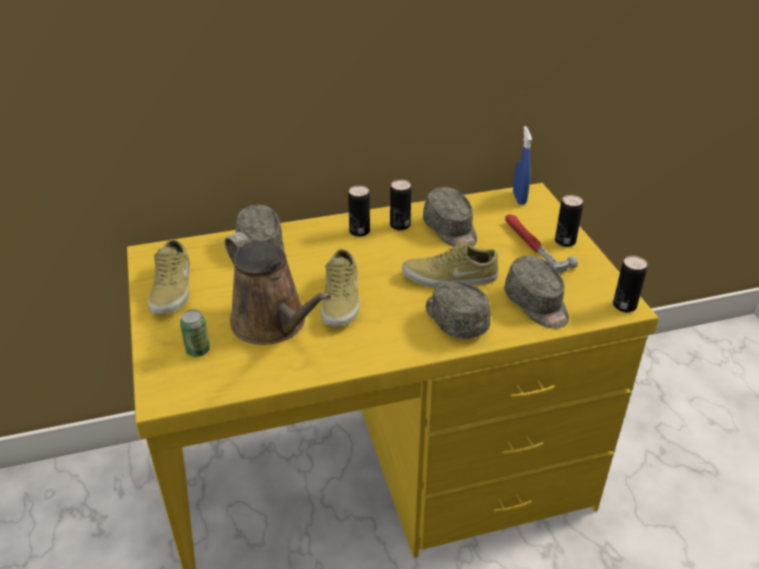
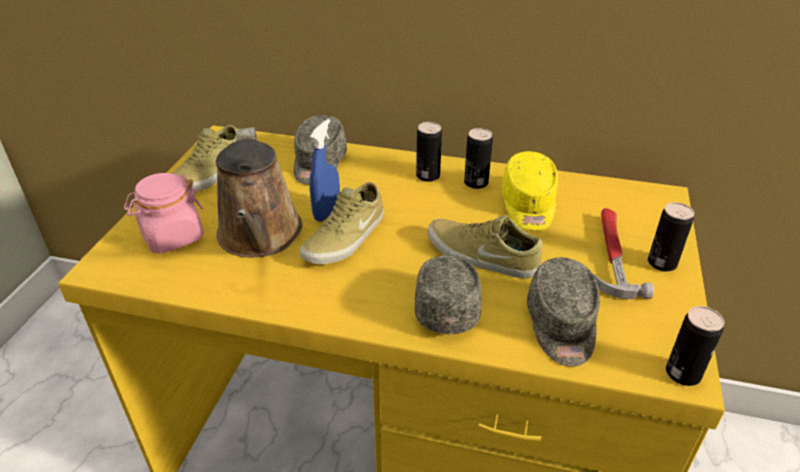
camera: 30 degrees right, 0 degrees up
(198, 350) = (172, 236): can -> pink jar
(451, 230) = (528, 205): grey cap -> yellow cap
(519, 198) = (642, 195): blue spray bottle -> blue spray bottle (327, 212)

